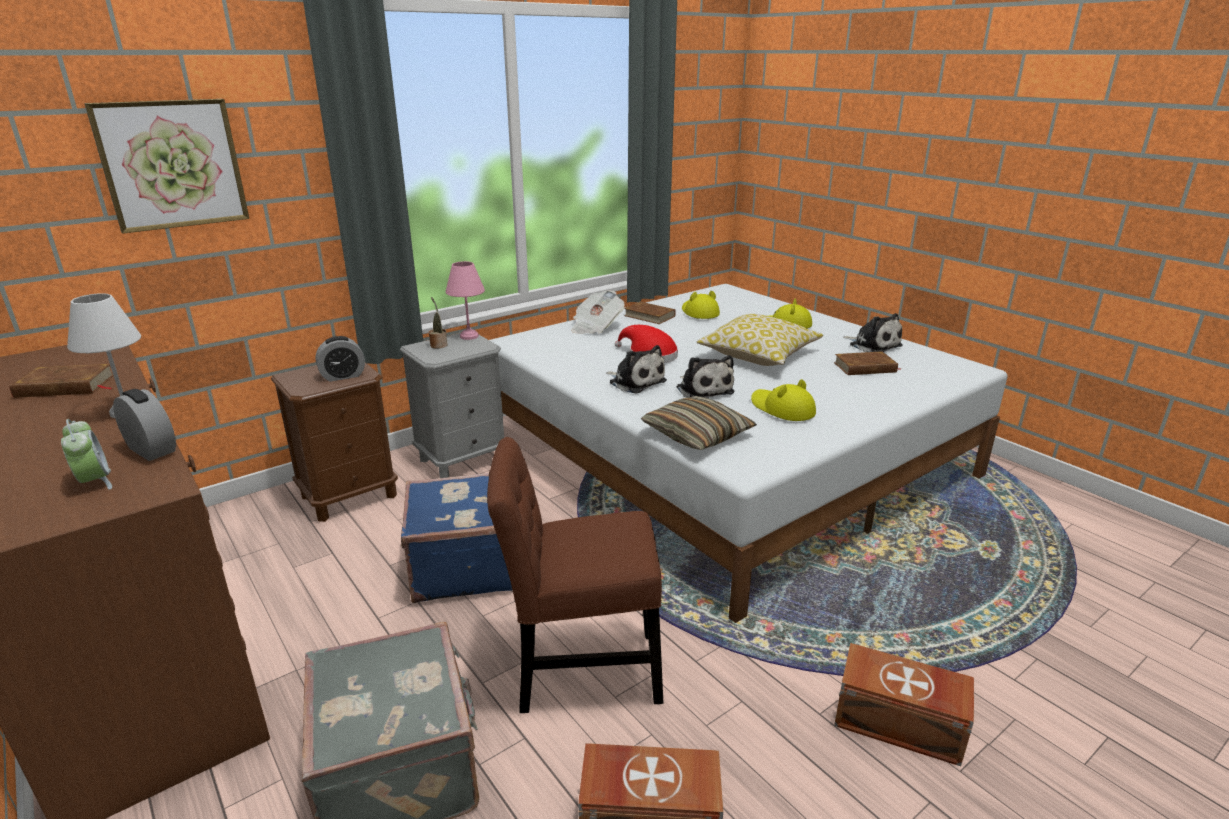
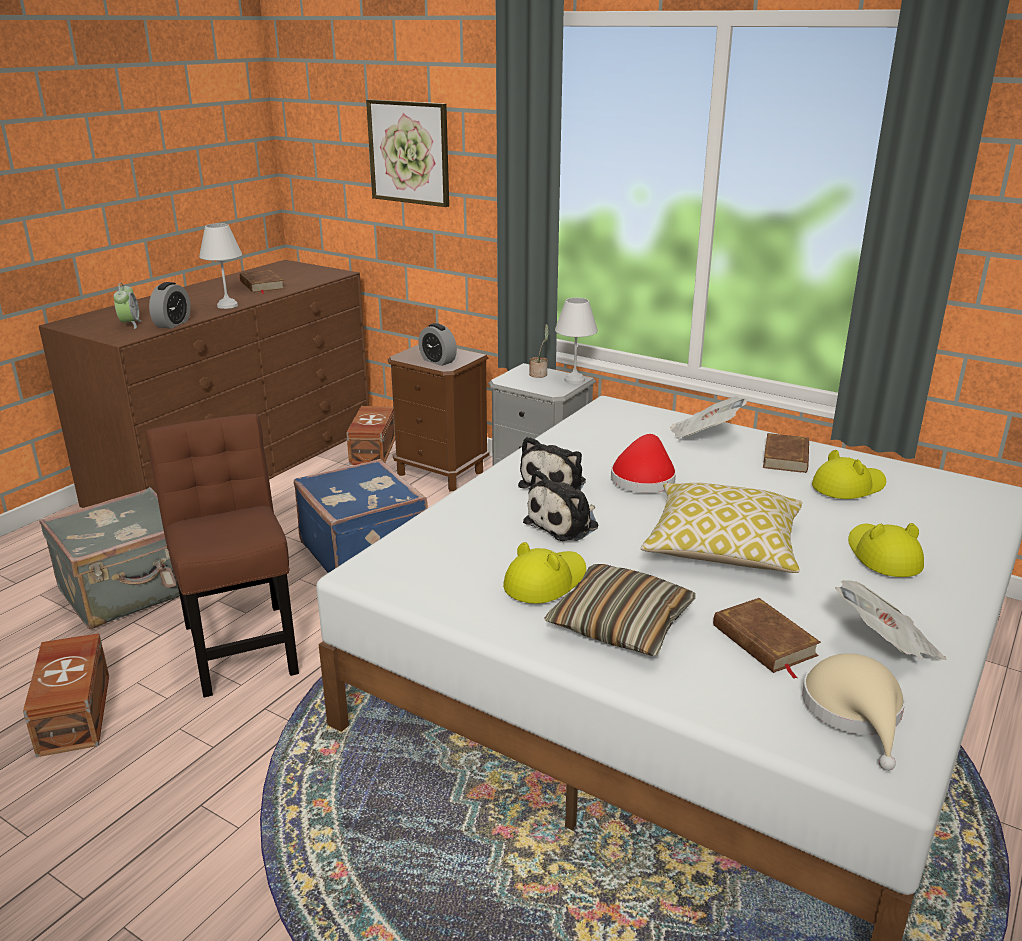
camera: 70 degrees right, 0 degrees up
(95, 482) = (130, 324): alarm clock -> alarm clock turned 45 degrees counterclockwise
(469, 336) = (575, 380): pink table lamp -> white table lamp
(697, 434) = (436, 536): pillow -> pillow (621, 623)
(873, 345) = (885, 645): plush toy -> newspaper
(900, 725) = (189, 872): brown storage box -> brown storage box (372, 451)
(930, 364) = (855, 712): none -> beige hat

